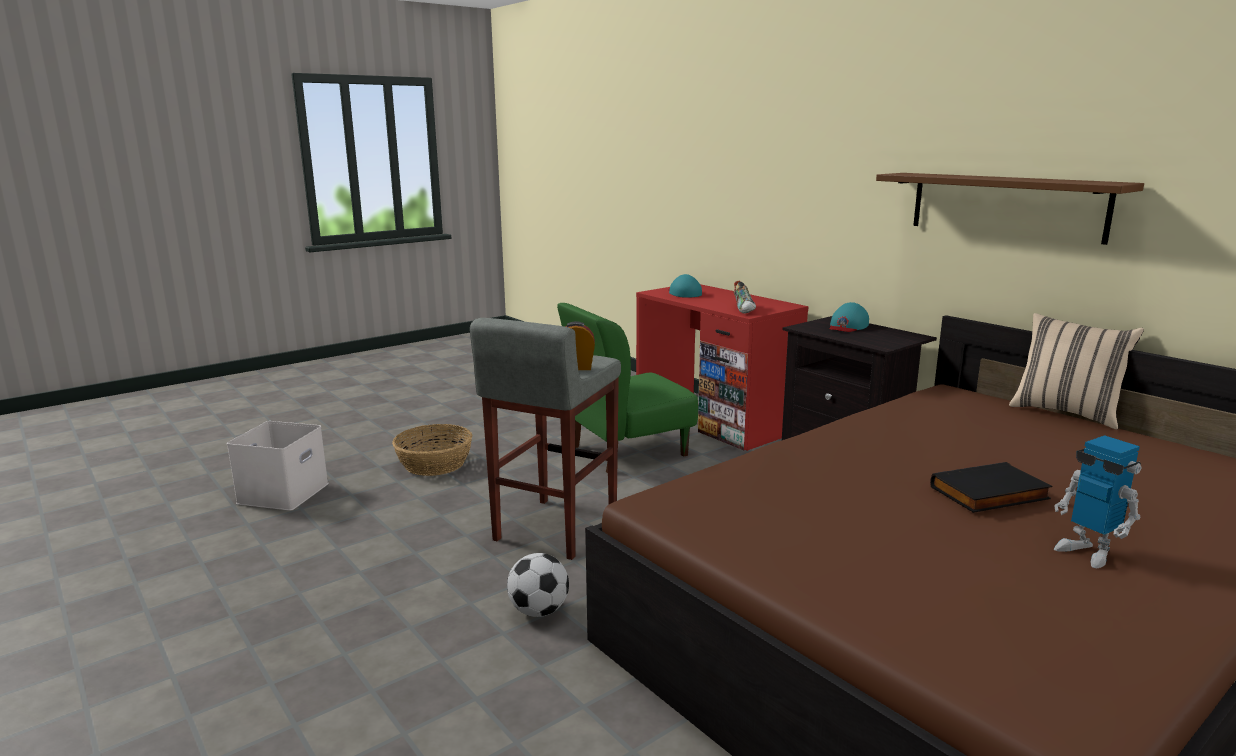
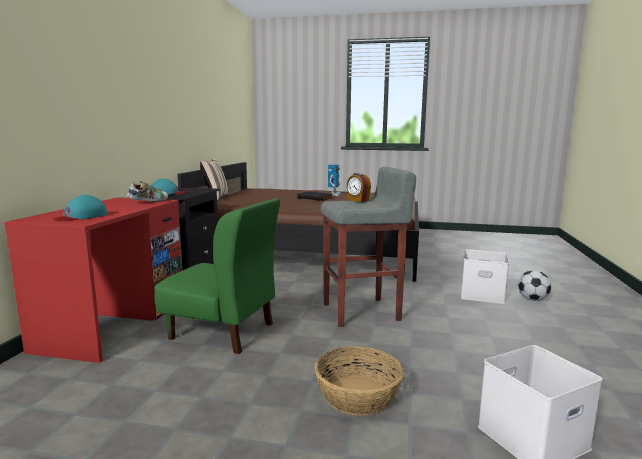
camera: 130 degrees left, 5 degrees down
(428, 672) = (483, 294): none -> white storage box
(539, 611) = (421, 292): football -> football (532, 299)
(1005, 206) = (180, 114): brown shelf -> none

